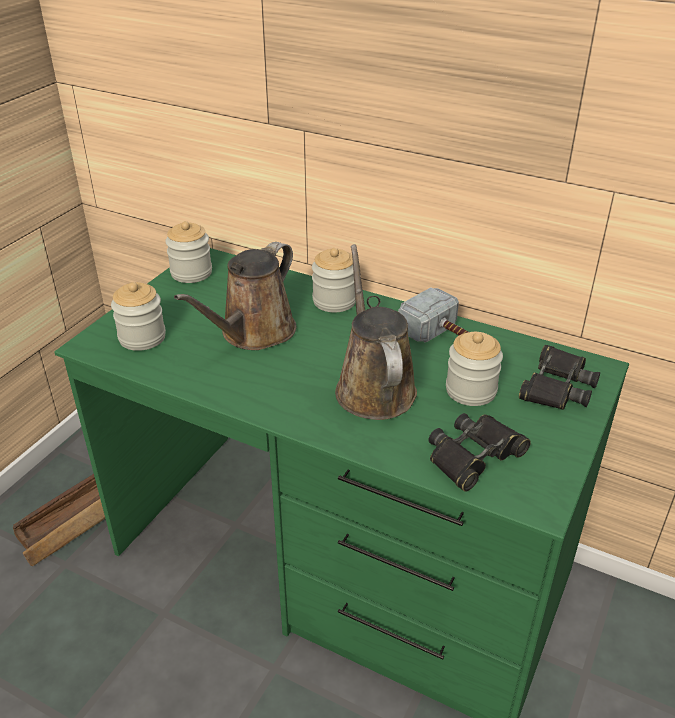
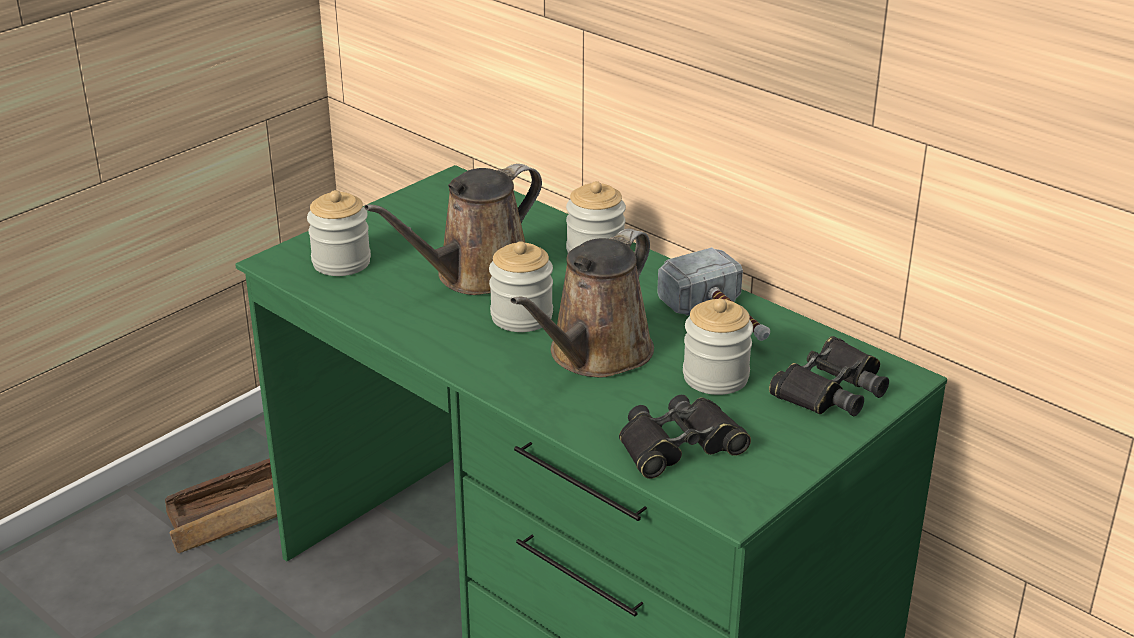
camera: 15 degrees right, 5 degrees down
(191, 273) = (430, 197): jar -> jar (521, 317)
(373, 387) = (595, 355): brown watering can -> brown watering can turned 150 degrees counterclockwise

